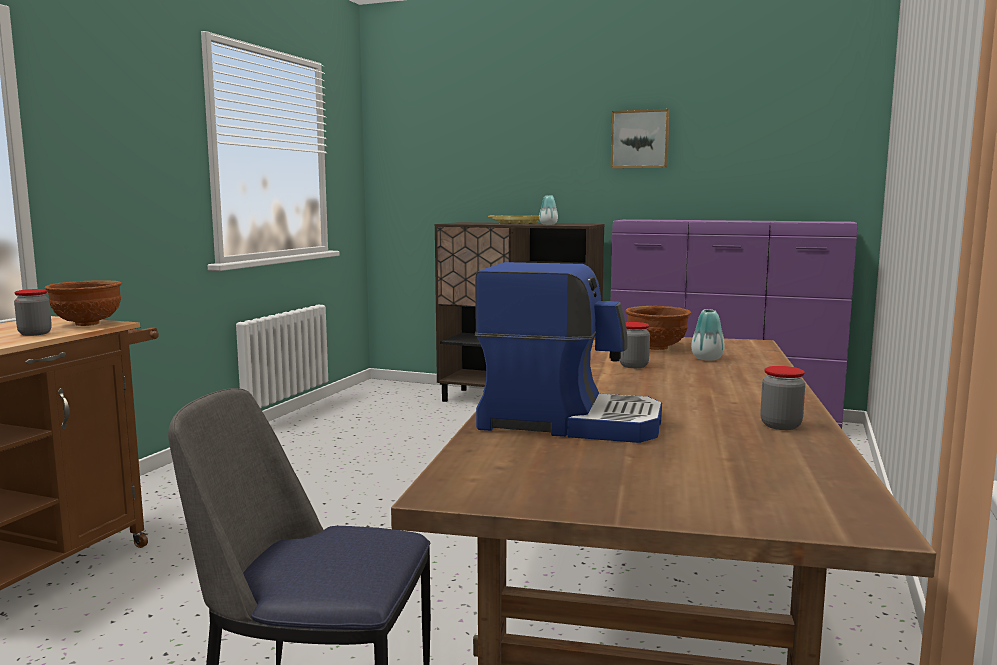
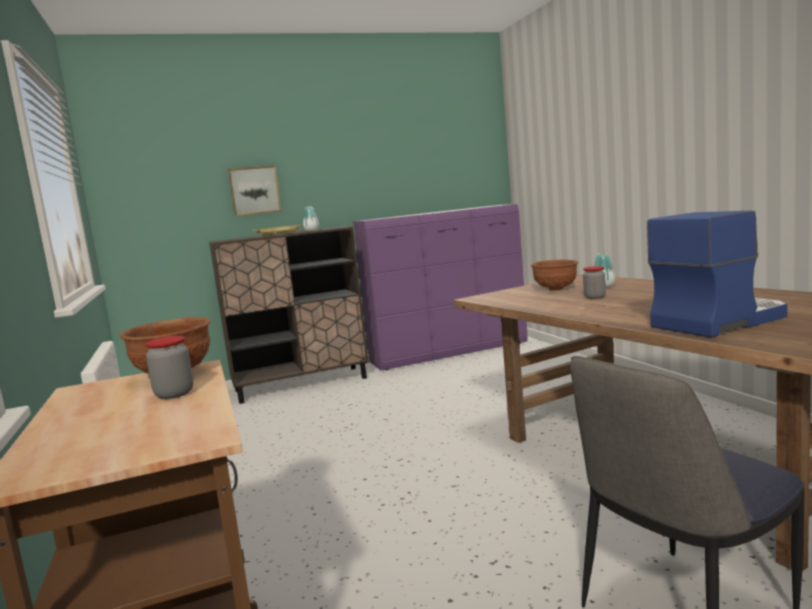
camera: 40 degrees left, 0 degrees up
(640, 139) = (355, 158): picture -> picture (254, 190)
(780, 425) = (780, 296): jar -> none

